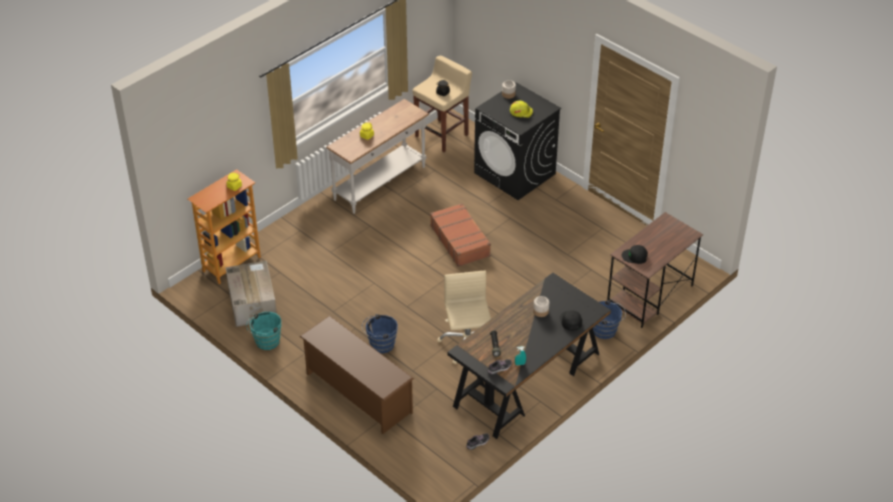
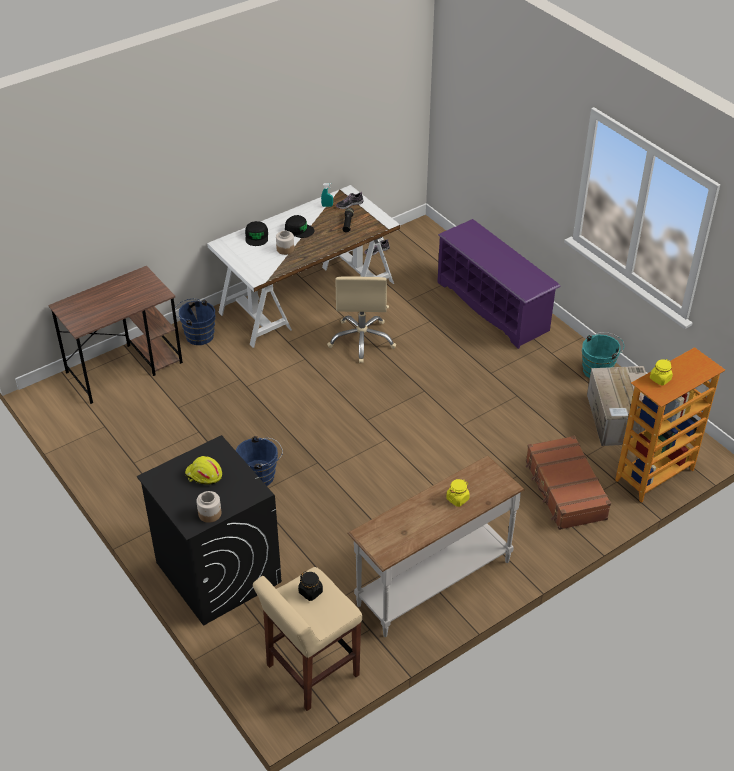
camera: 170 degrees left, 0 degrees up
(358, 393) = (493, 306): brown shoe rack -> purple shoe rack
(380, 344) = (463, 351): blue bucket -> blue bucket (261, 476)
(460, 240) = (334, 469): brown suitcase -> brown suitcase (564, 490)
(527, 380) = (307, 297): black desk -> white desk
(635, 256) = (147, 288): black cap -> black cap (299, 230)

